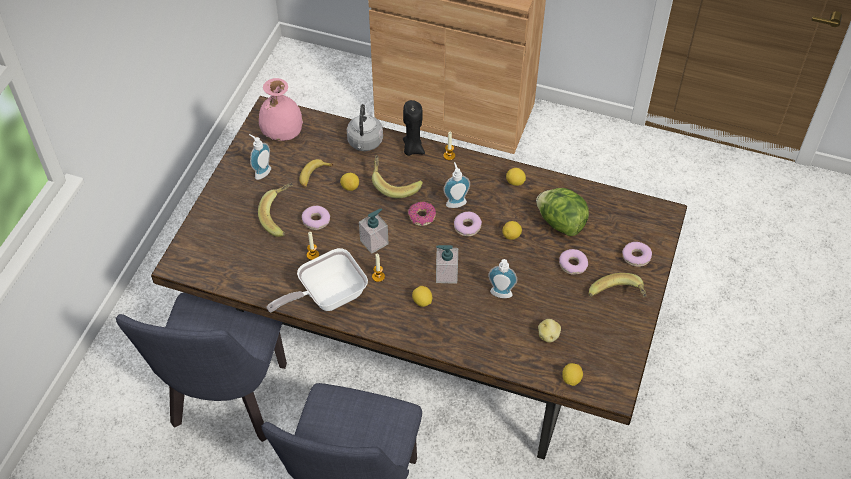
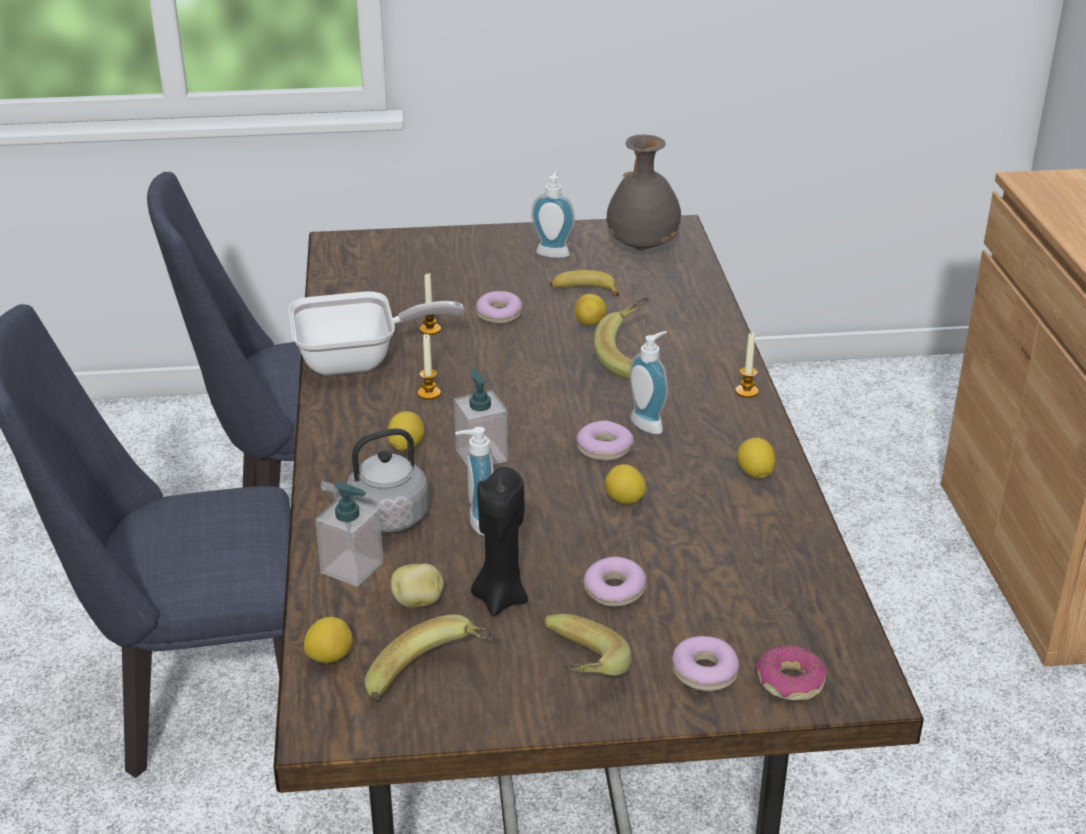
camera: 65 degrees right, 20 degrees down
(281, 217) = (483, 288): banana -> banana (432, 681)
(282, 133) = (642, 247): pink vase -> grey vase
(327, 296) = (358, 361): frying pan -> frying pan turned 135 degrees clockwise
(365, 143) = (693, 312): grey kettle -> grey kettle (383, 518)
(374, 242) = (497, 372): soap dispenser -> soap dispenser (352, 567)
(412, 149) = (724, 355): black candle -> black candle (500, 598)
(421, 217) = (586, 400): donut -> donut (789, 682)
(560, 223) = (706, 549): lettuce -> none

